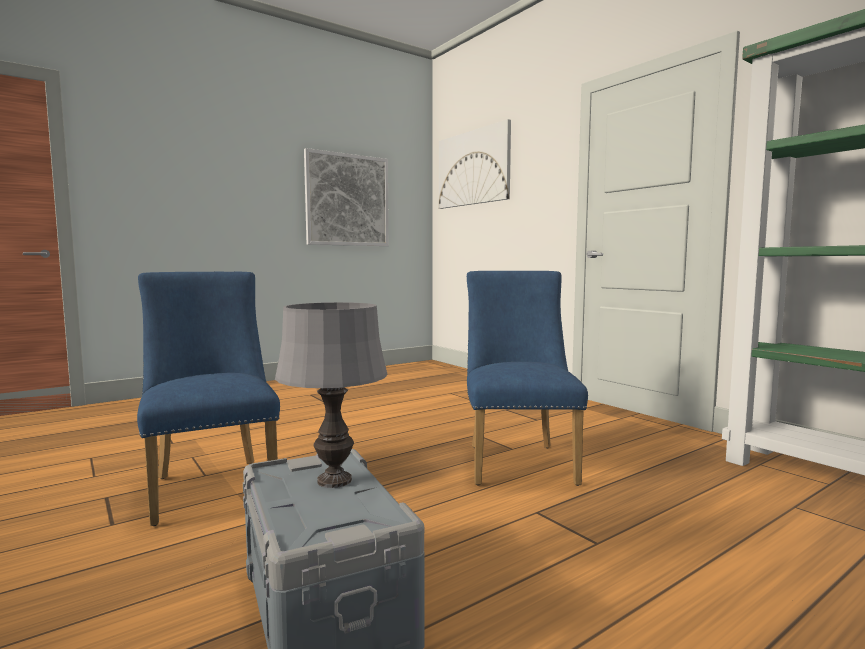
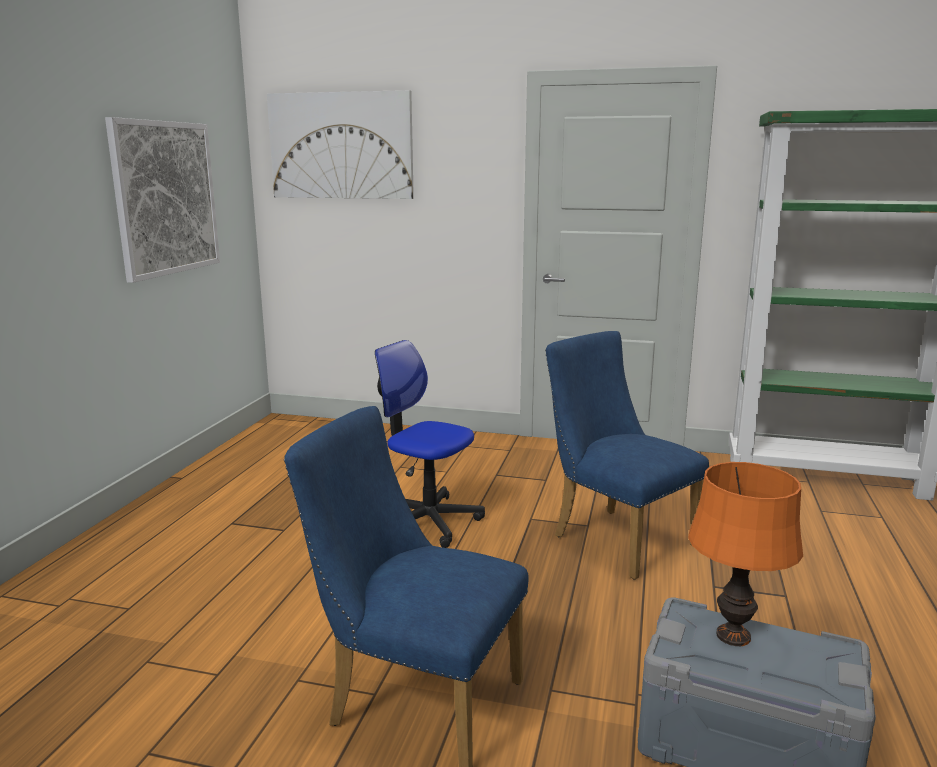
camera: 40 degrees left, 10 degrees up
(333, 480) = (733, 636): grey table lamp -> orange table lamp
(407, 418) = (427, 521): none -> office chair

